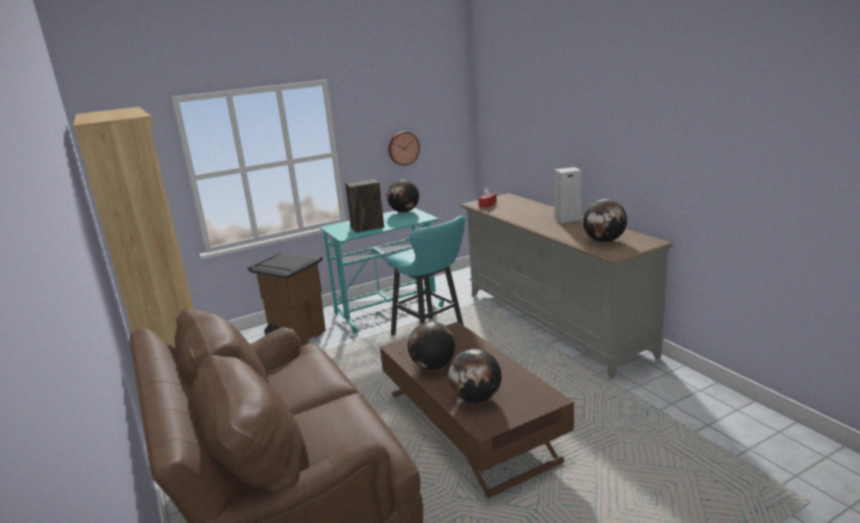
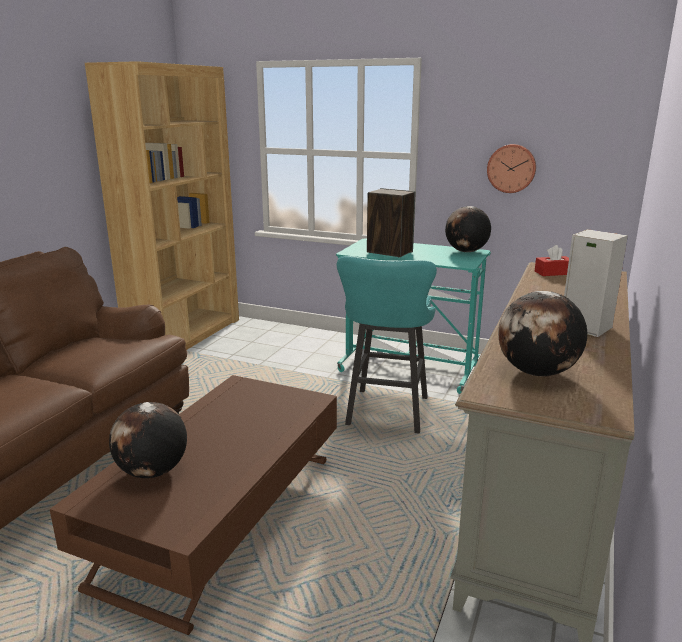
camera: 50 degrees right, 0 degrees up
(297, 335) = (303, 348): brown trash can -> none
(433, 366) = (210, 418): globe -> none

